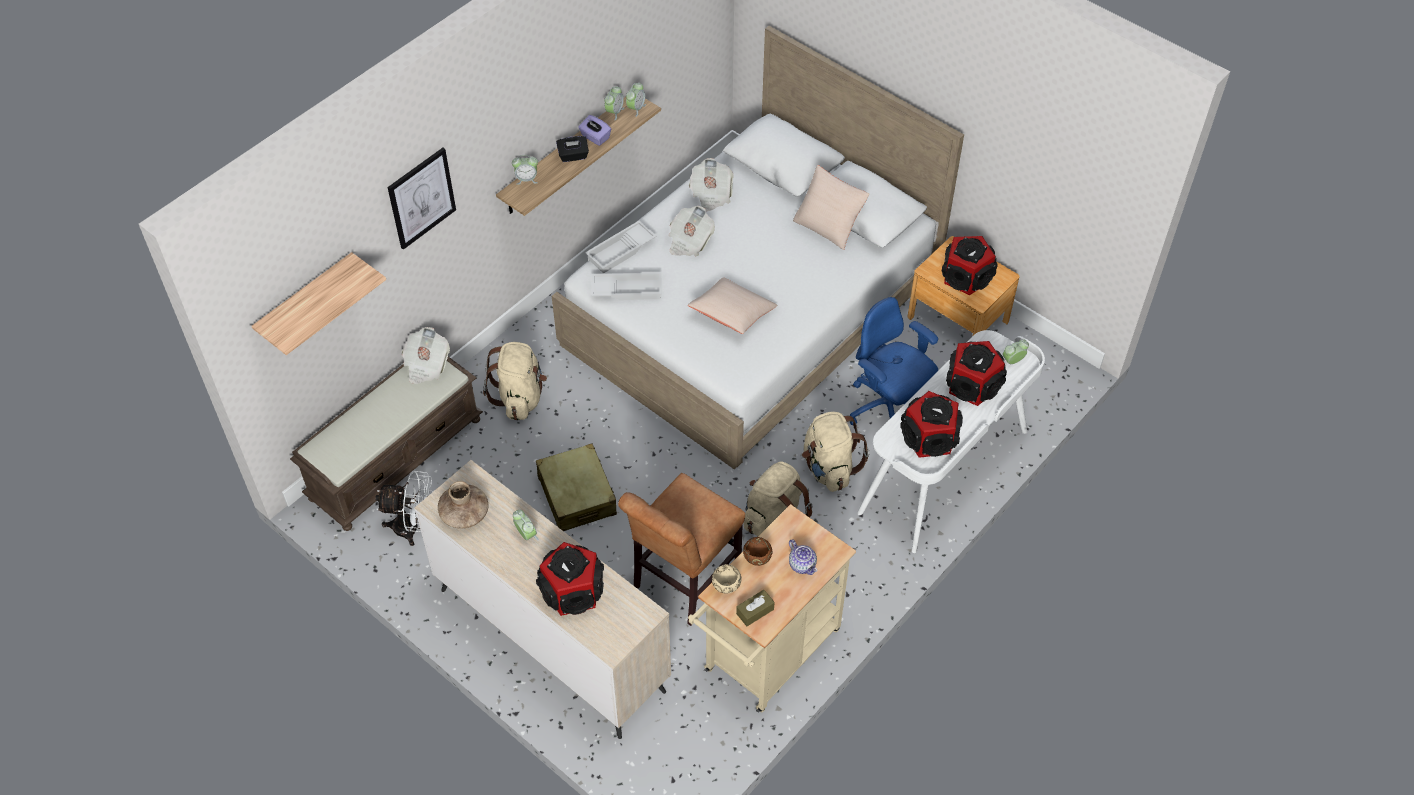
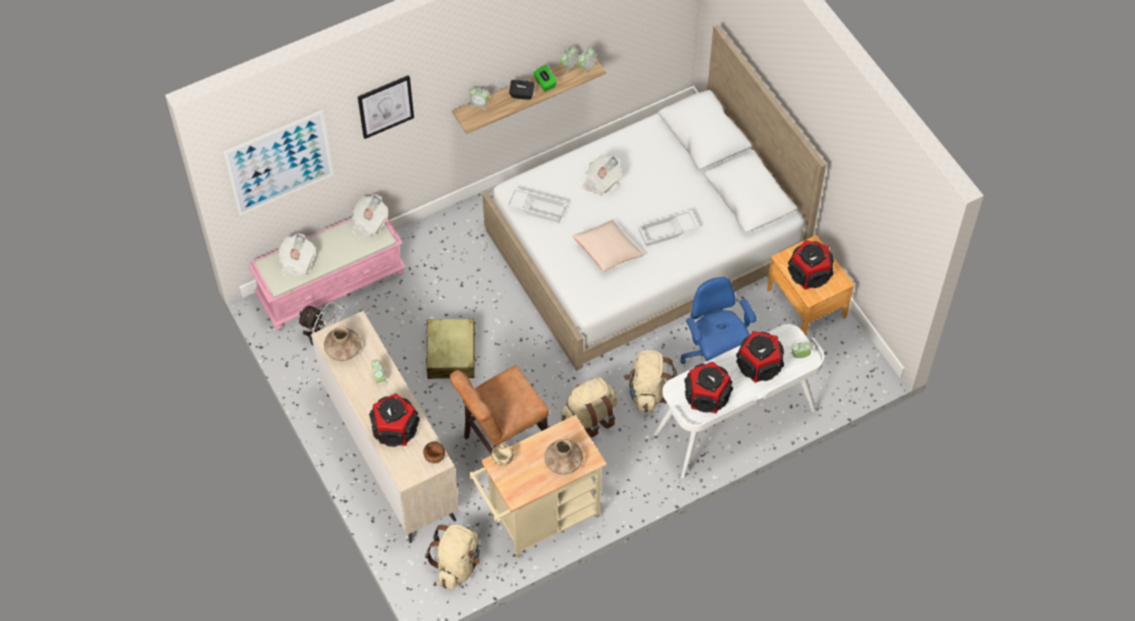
camera: 20 degrees right, 5 degrees up
(306, 302) = (279, 163): shelf -> picture
(396, 457) = (331, 283): brown bench -> pink bench
(520, 397) = (439, 264): beige backpack -> beige backpack (457, 565)
(595, 137) = (544, 83): purple tissue box -> green tissue box
(621, 251) = (546, 174): white tray -> white tray (667, 231)
(711, 194) = (635, 146): newspaper -> newspaper (296, 263)
(755, 611) = (515, 484): brown tissue box -> none
(757, 560) = (533, 448): brown bowl -> brown bowl (435, 459)
(802, 565) = (563, 462): teapot -> brown vase
(829, 225) = (715, 199): beige pillow -> none

